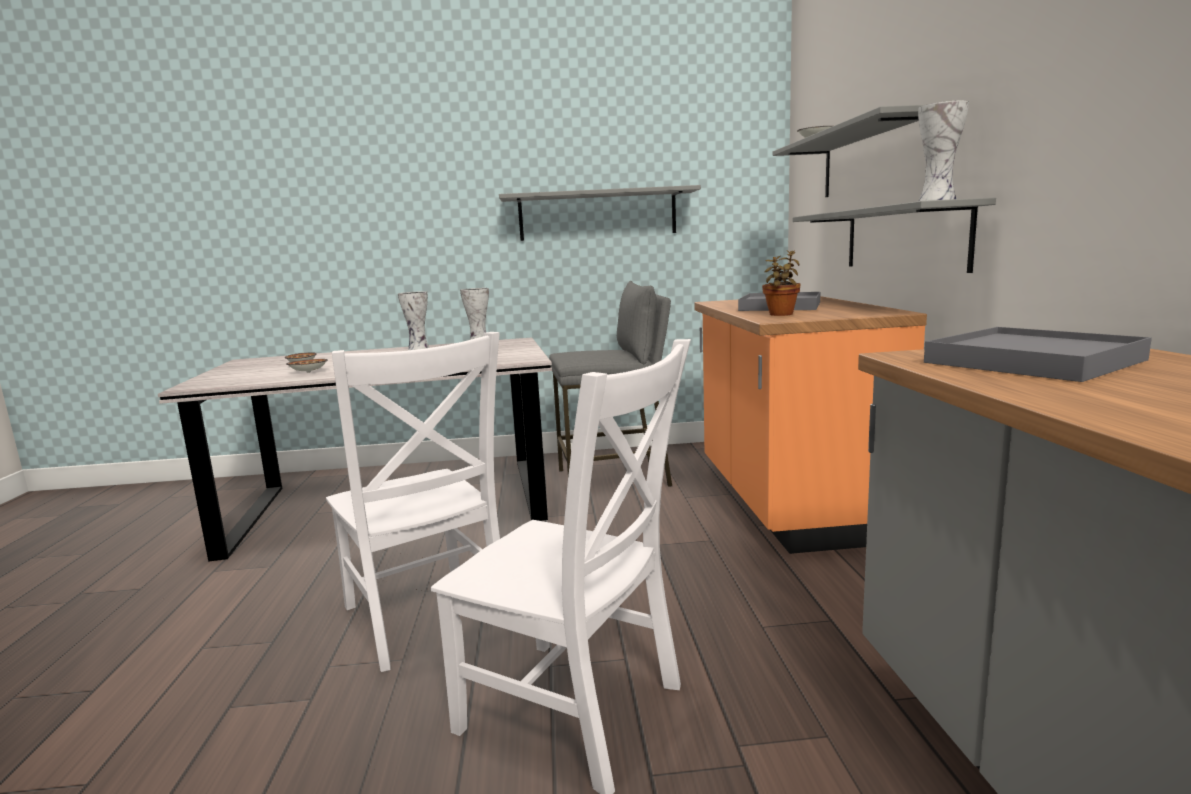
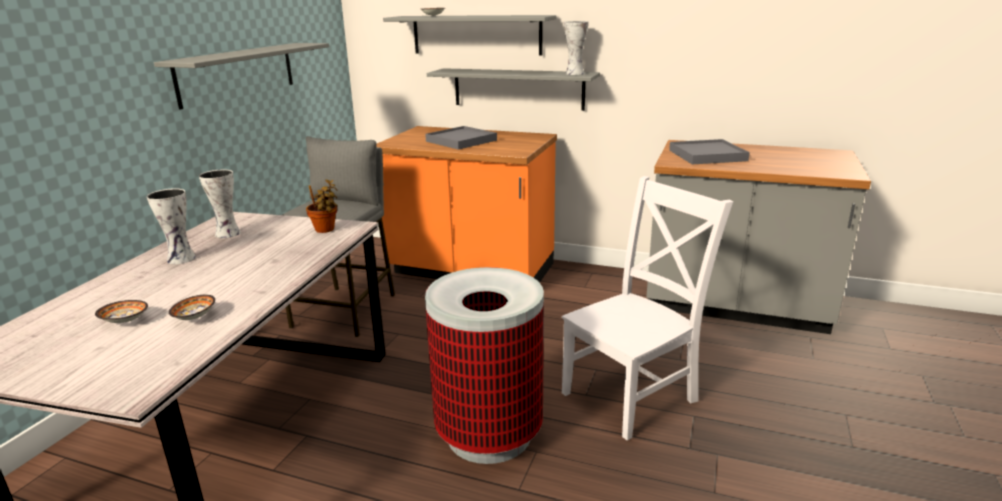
camera: 65 degrees left, 10 degrees up
(427, 618) = (489, 434): white chair -> trash can
(780, 314) = (500, 148): potted plant -> potted plant (326, 230)

